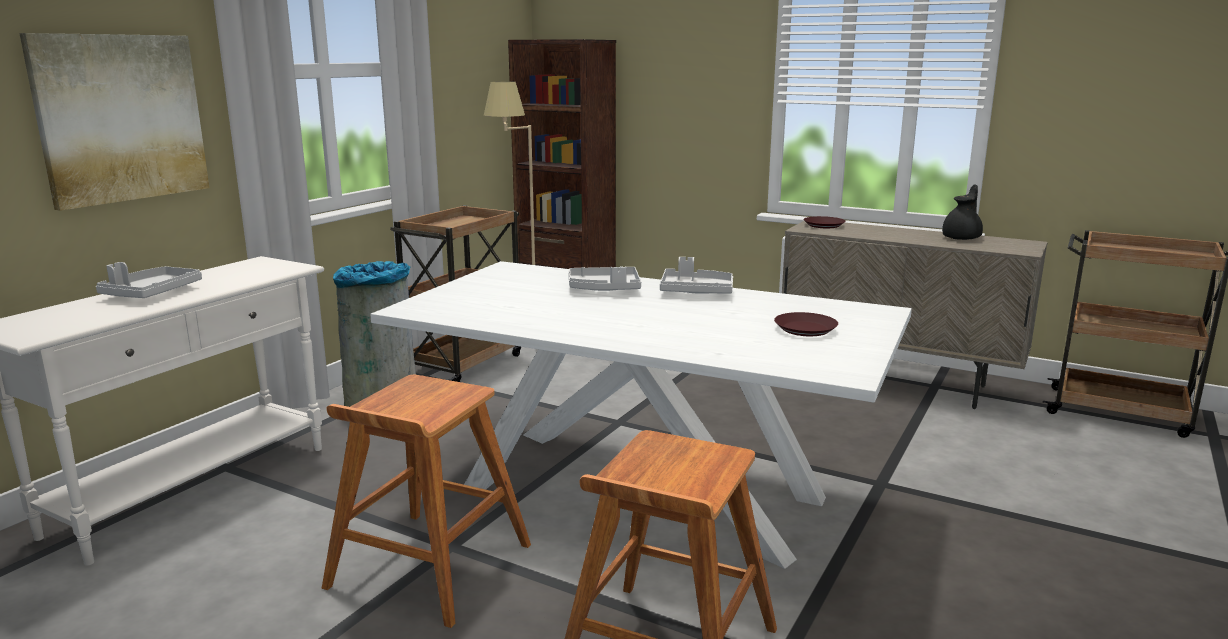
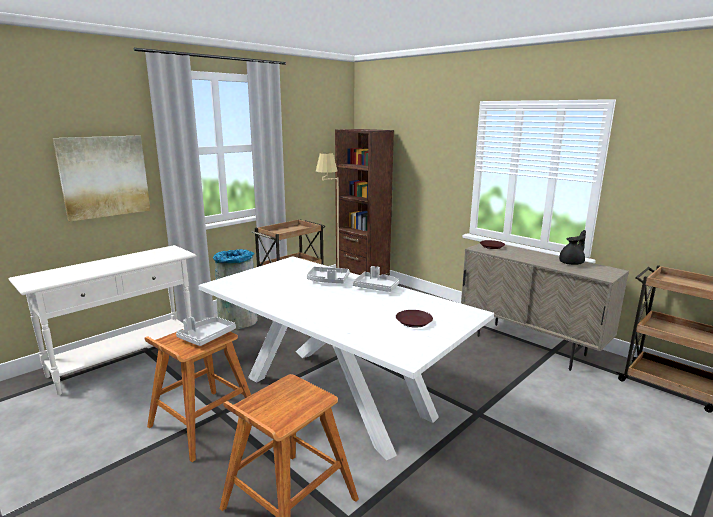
camera: 15 degrees right, 0 degrees up
(151, 293) = (105, 264): grey tray -> grey tray (206, 337)

